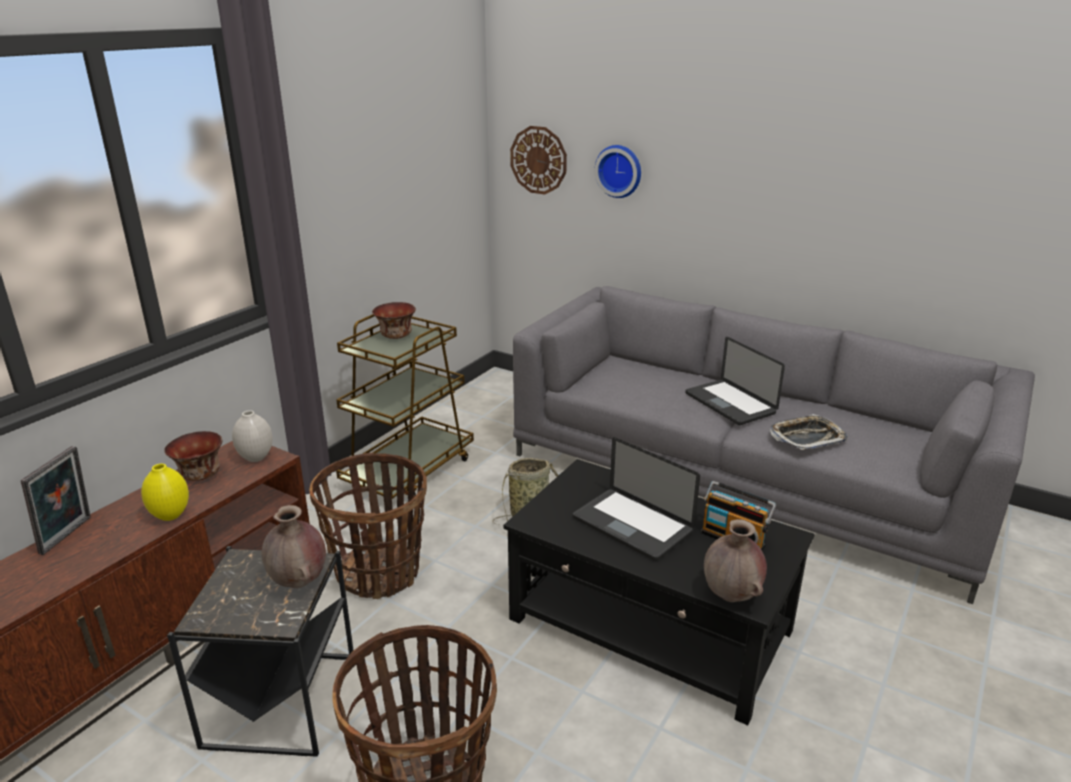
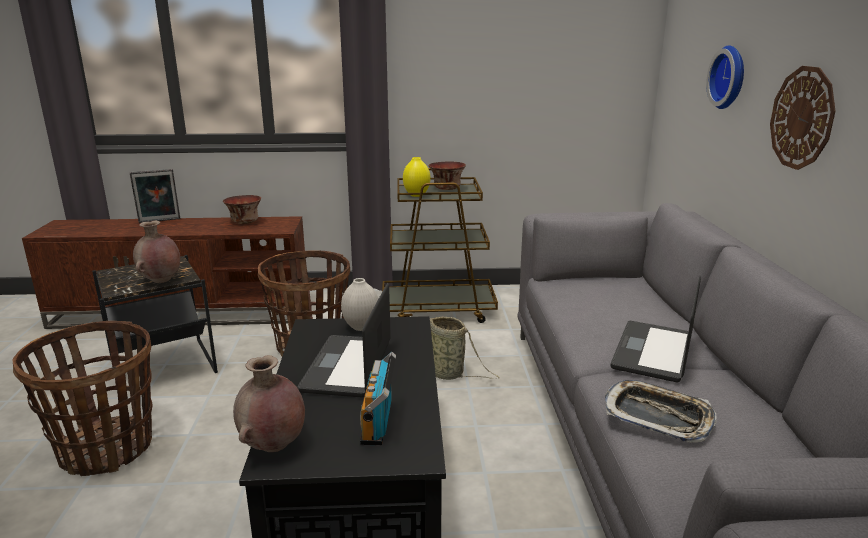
camera: 55 degrees right, 5 degrees down
(170, 515) = (196, 230): yellow vase -> yellow vase (416, 195)
(255, 457) = (278, 226): white vase -> white vase (361, 327)
(538, 160) = (683, 68): wall clock -> wall clock (802, 118)

